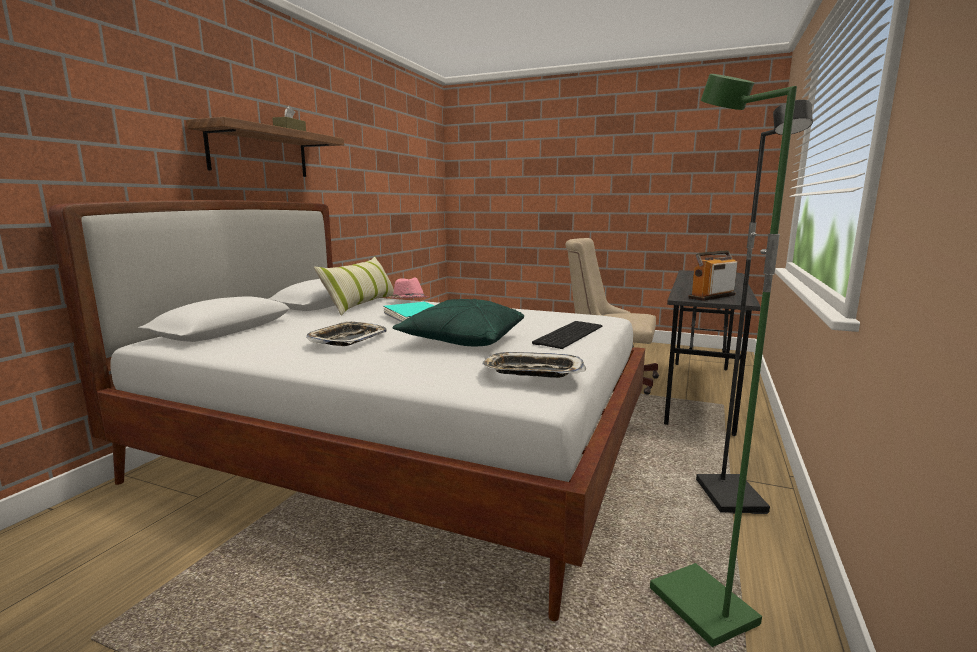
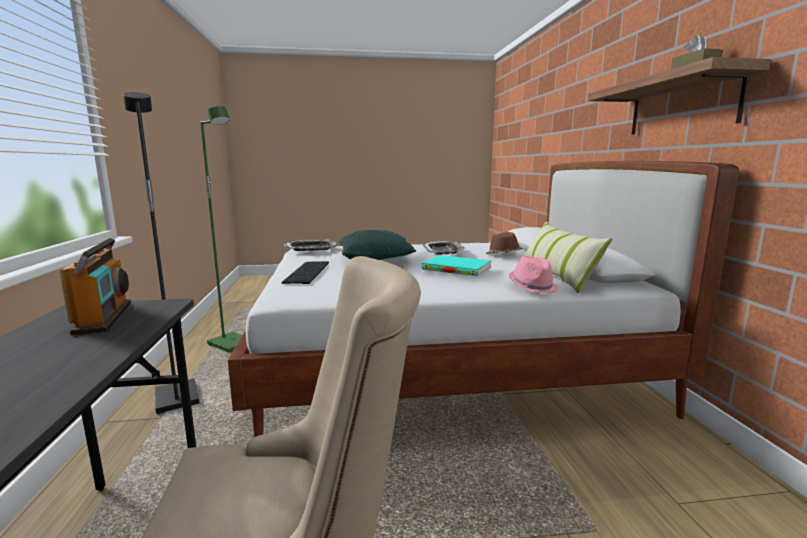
camera: 150 degrees right, 0 degrees up
(300, 327) = (503, 255): none -> brown hat
(711, 296) = (104, 317): radio -> radio turned 45 degrees counterclockwise

